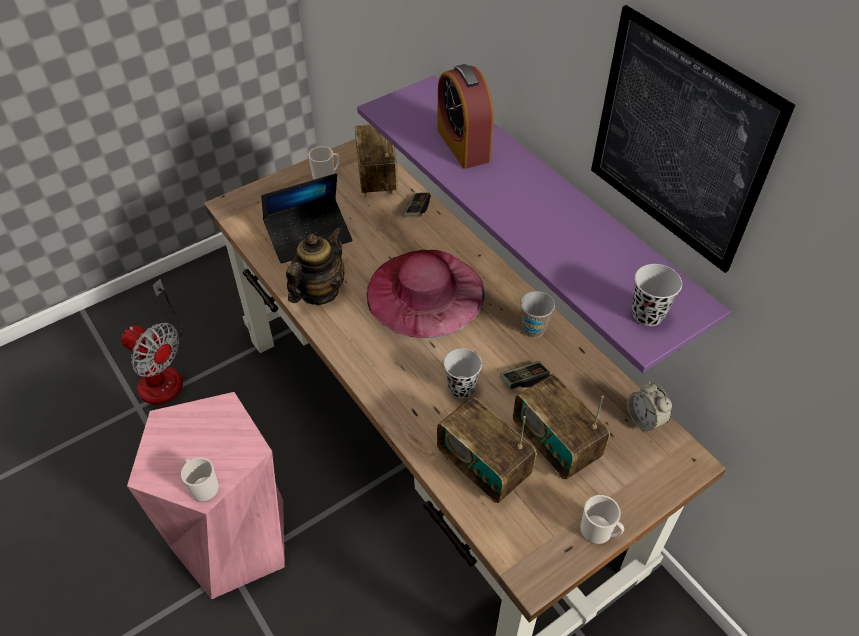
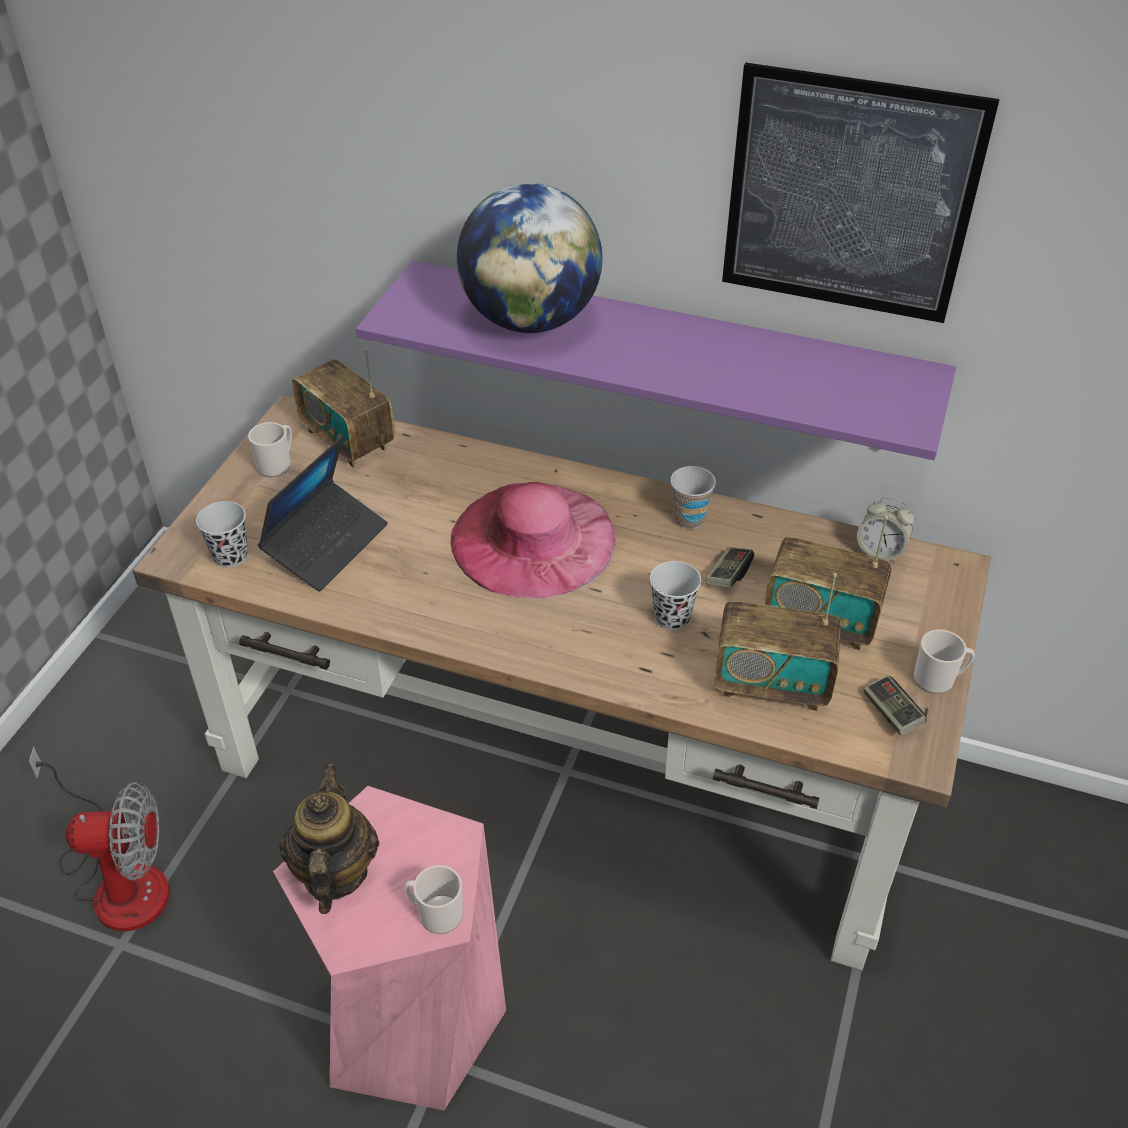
camera: 35 degrees left, 5 degrees down
(319, 291) = (403, 600): teapot -> teapot (334, 873)
(417, 210) = (434, 454): game controller -> game controller (891, 713)
(463, 145) = (531, 320): alarm clock -> globe
(647, 314) = (890, 402): black cup -> black cup (230, 556)

